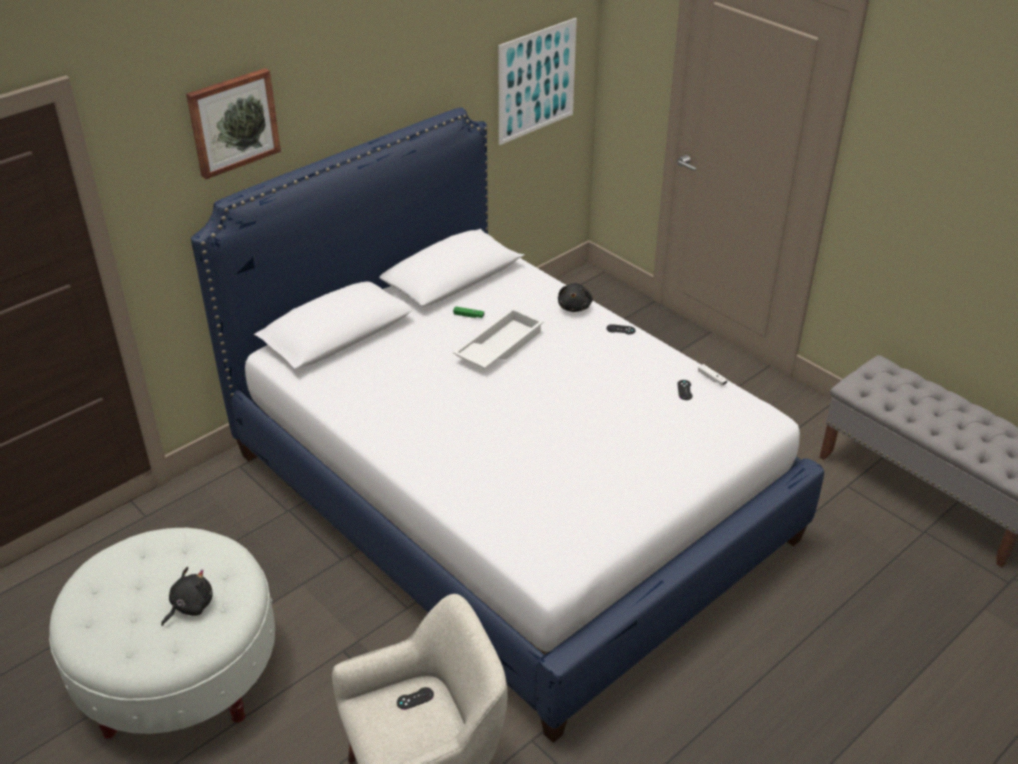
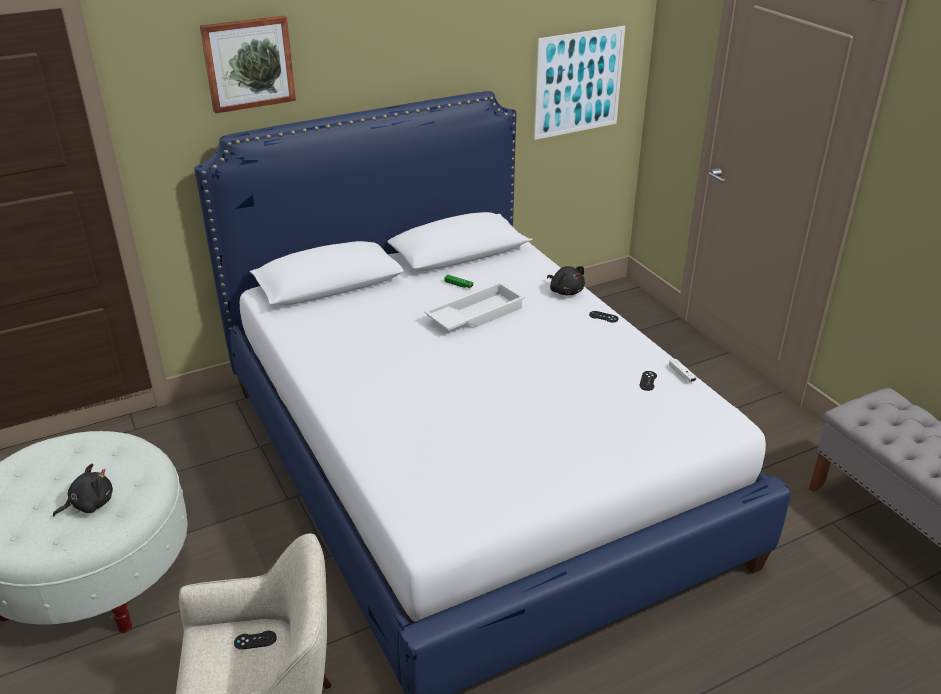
camera: 15 degrees right, 5 degrees down
(574, 307) = (565, 291): black plush toy -> black plush toy turned 60 degrees counterclockwise

